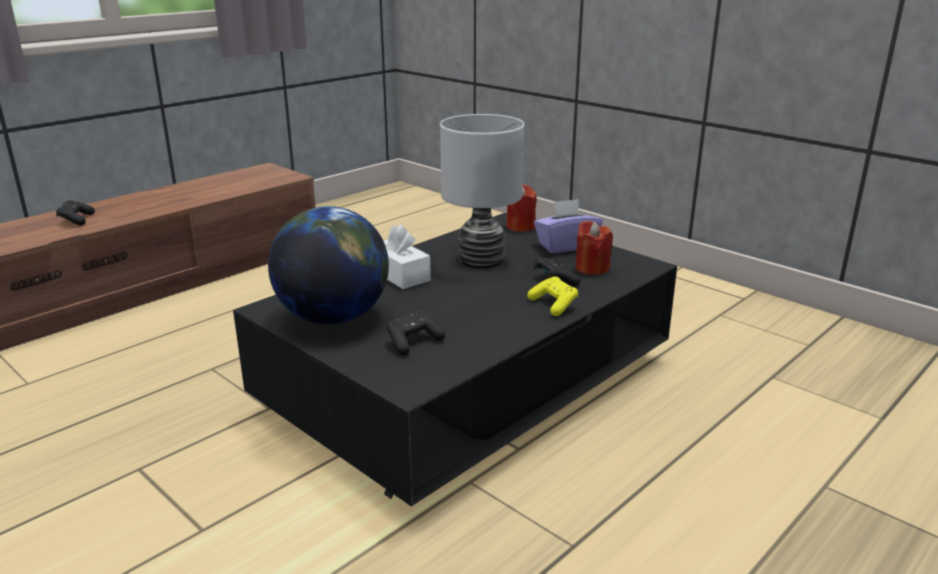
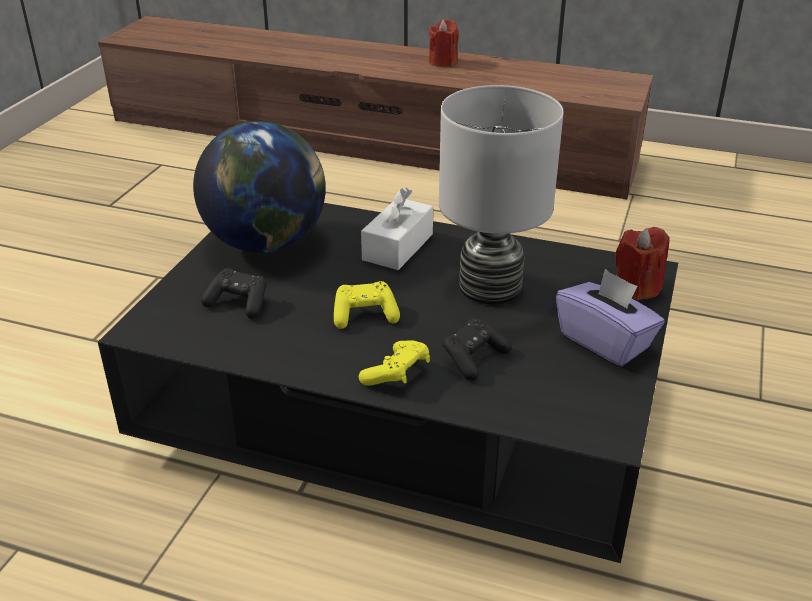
camera: 65 degrees right, 10 degrees up
(76, 220) = (389, 60): black game controller -> none
(476, 301) = (365, 315): none -> yellow game controller
(592, 268) = (545, 381): red candle -> red candle (443, 62)

